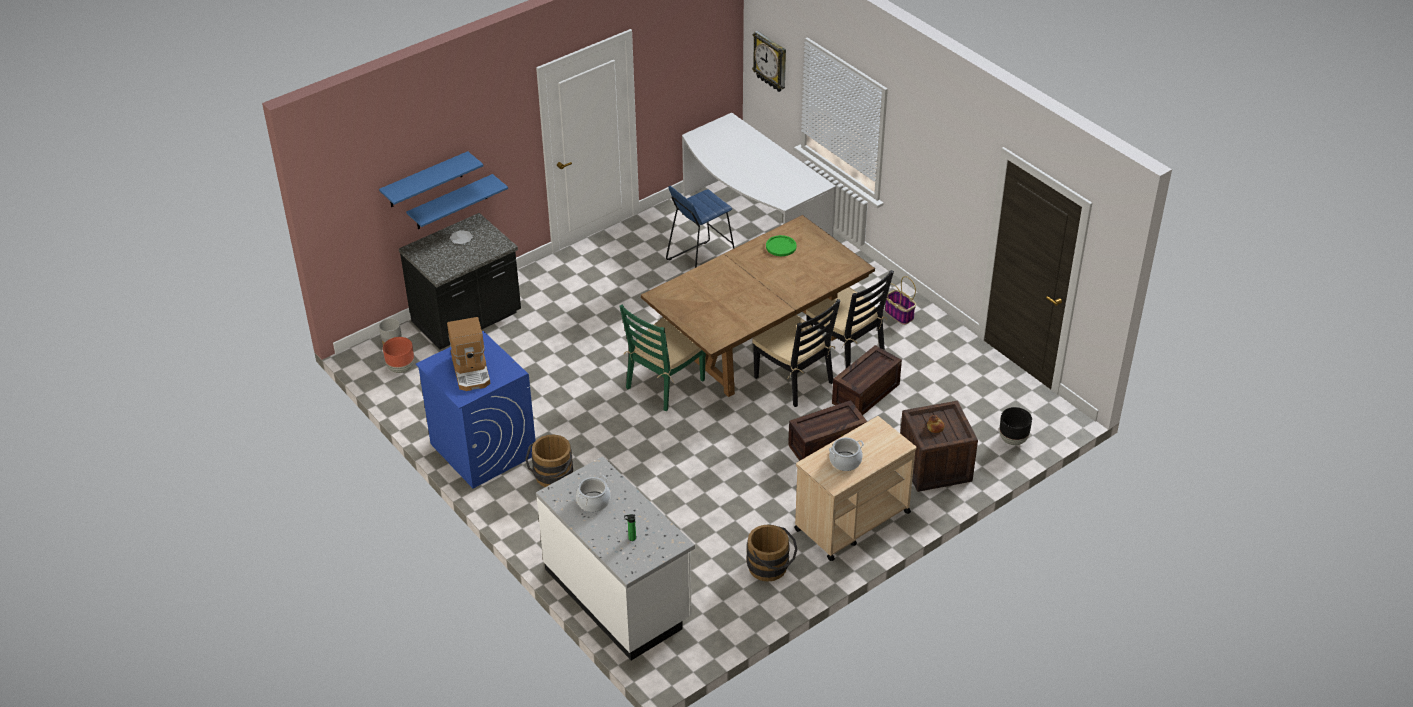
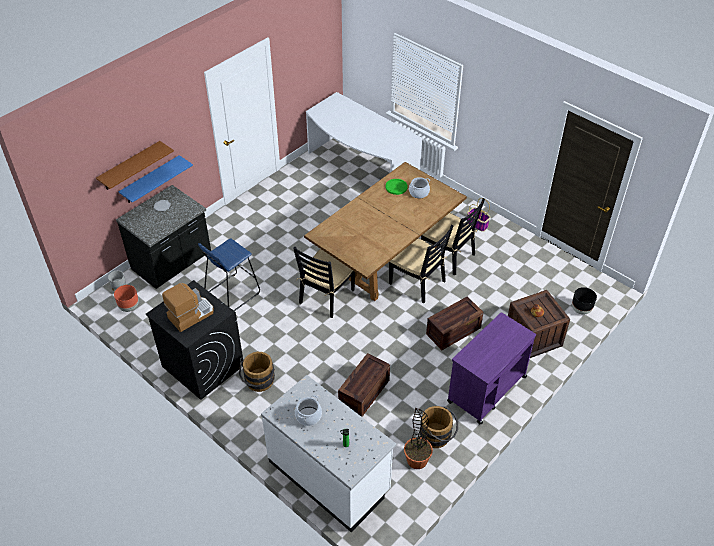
camera: 10 degrees left, 5 degrees up
(425, 180) = (130, 166): blue shelf -> brown shelf
(472, 371) = (191, 315): coffee machine -> coffee machine turned 105 degrees counterclockwise
(482, 449) = (202, 365): blue washing machine -> black washing machine
(664, 384) = (326, 297): green chair -> black chair
(700, 262) = (331, 201): blue stool -> blue stool (232, 293)
(736, 591) = (417, 460): none -> potted plant
(771, 61) = (365, 53): wall clock -> none
(845, 461) = (488, 353): cooking pot -> cooking pot (418, 193)
(851, 521) = (486, 389): beige cart -> purple cart
(865, 392) = (470, 286): crate -> crate (364, 392)

